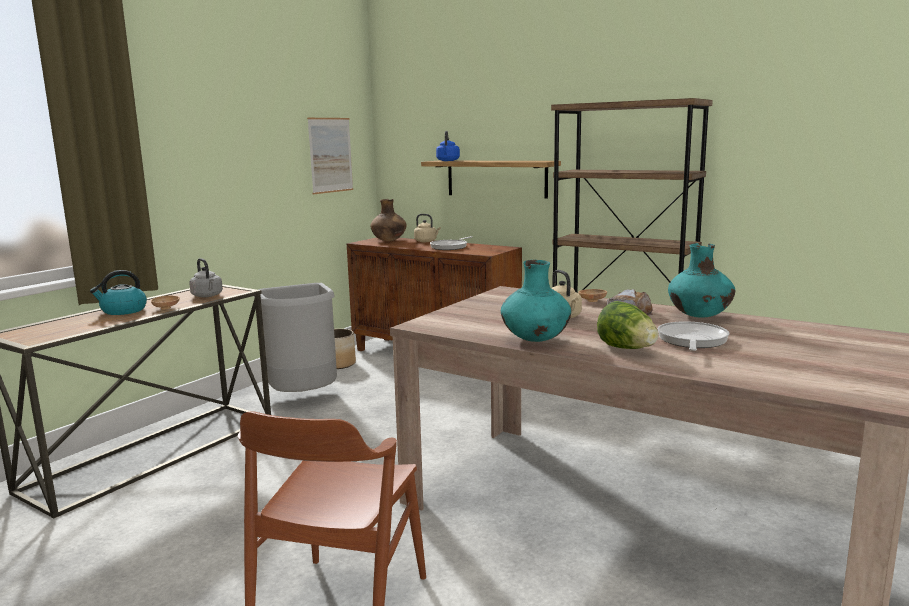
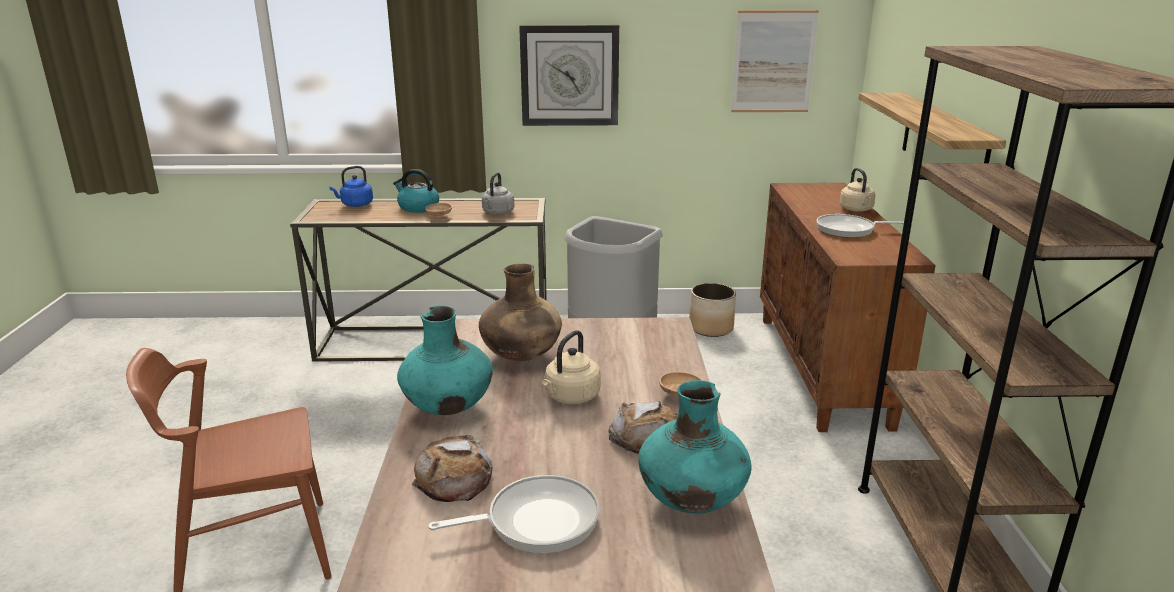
camera: 55 degrees right, 10 degrees up
(205, 173) = (569, 75): none -> wall clock
(389, 241) = (822, 194): brown vase -> brown vase (521, 356)
(447, 160) = (892, 98): blue kettle -> blue kettle (355, 205)
(627, 349) = (454, 478): lettuce -> bread

